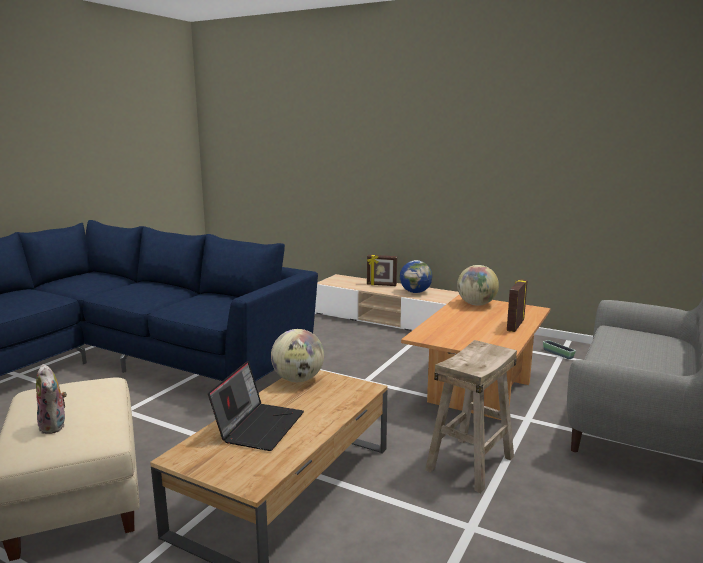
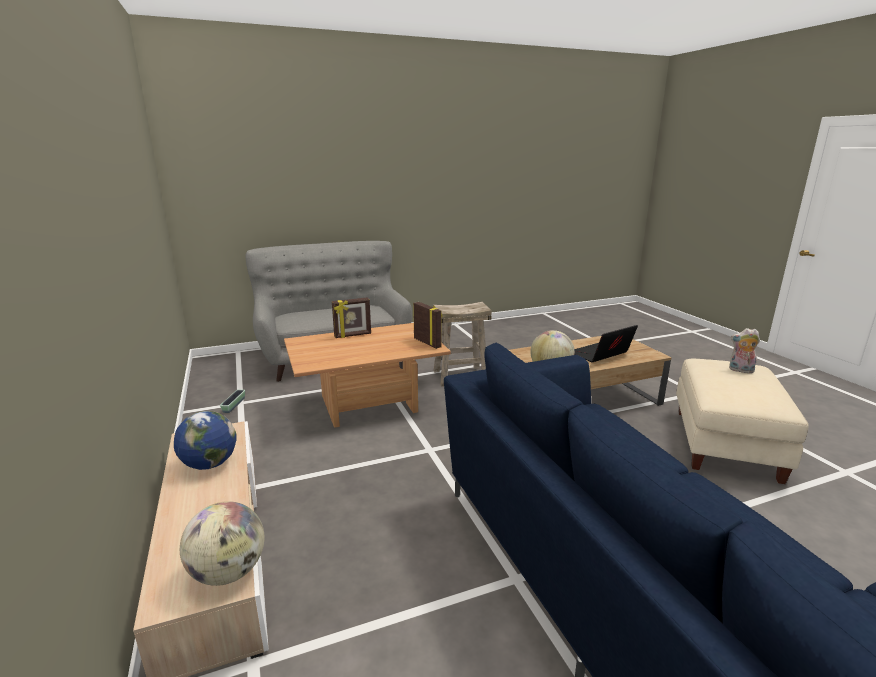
camera: 140 degrees left, 5 degrees up
(55, 426) = (740, 370): plush toy -> plush toy turned 75 degrees counterclockwise
(381, 285) = (192, 512): picture frame -> picture frame (427, 343)
(476, 304) = (318, 358): globe -> globe (229, 572)

